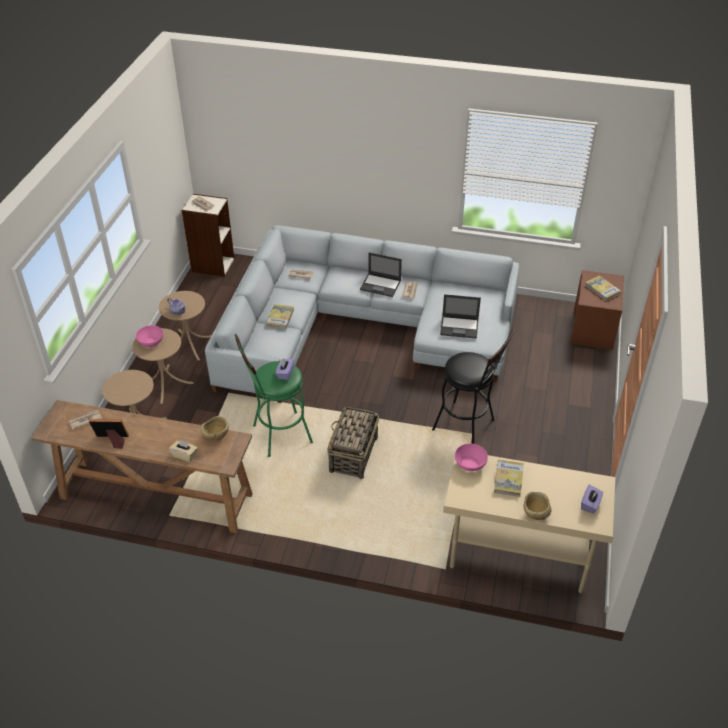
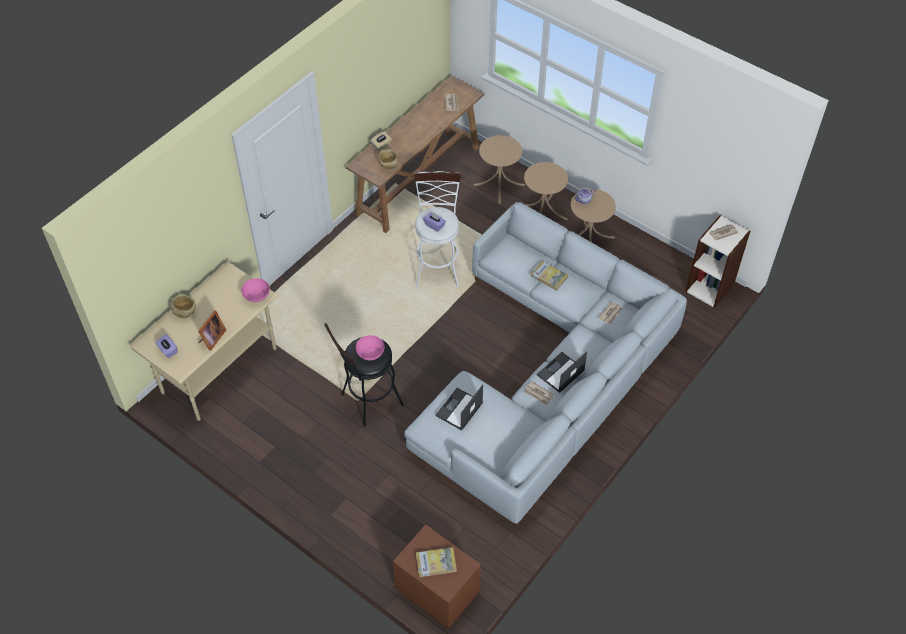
camera: 115 degrees right, 10 degrees up
(112, 441) = (421, 113): picture frame -> picture frame (211, 338)
(151, 342) = (549, 174): pink bowl -> pink bowl (370, 353)
(277, 436) = (437, 266): green stool -> white stool
(353, 455) = (385, 307): basket -> none
(508, 479) = (226, 312): book -> none

